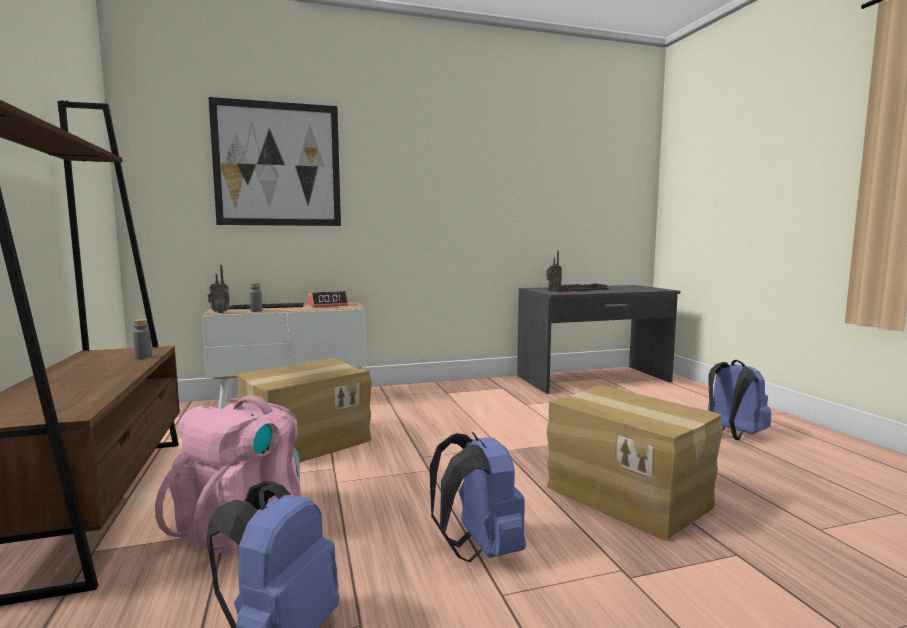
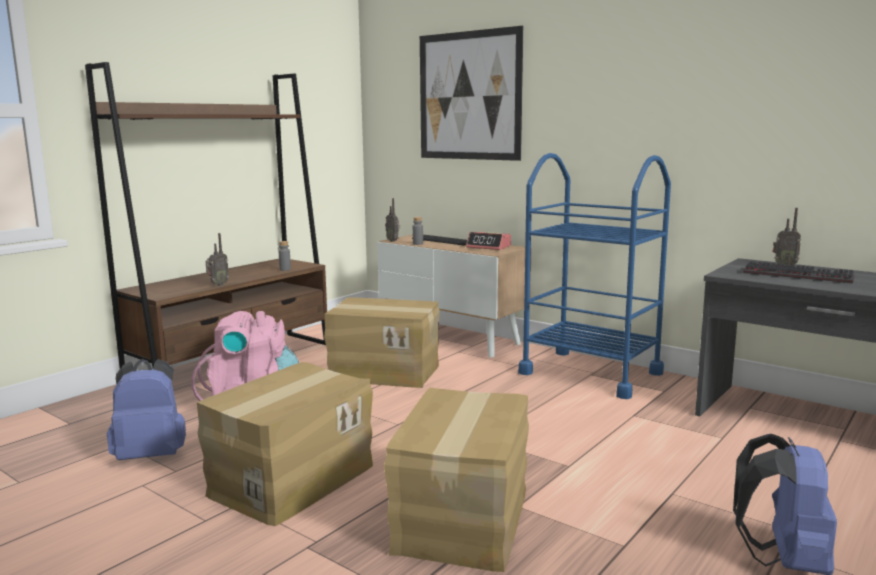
camera: 55 degrees right, 5 degrees up
(114, 385) = (217, 285): none -> radio
(444, 392) = (590, 373): none -> blue cart
(480, 550) = (291, 479): blue backpack -> cardboard box

